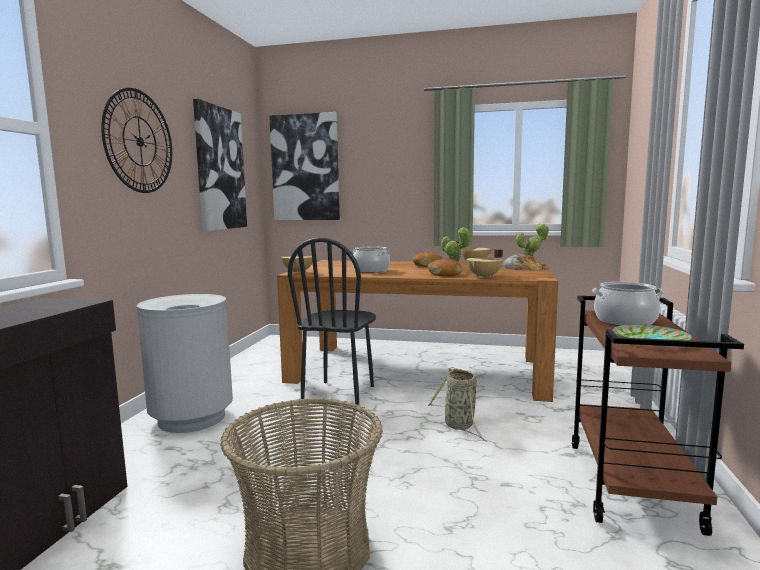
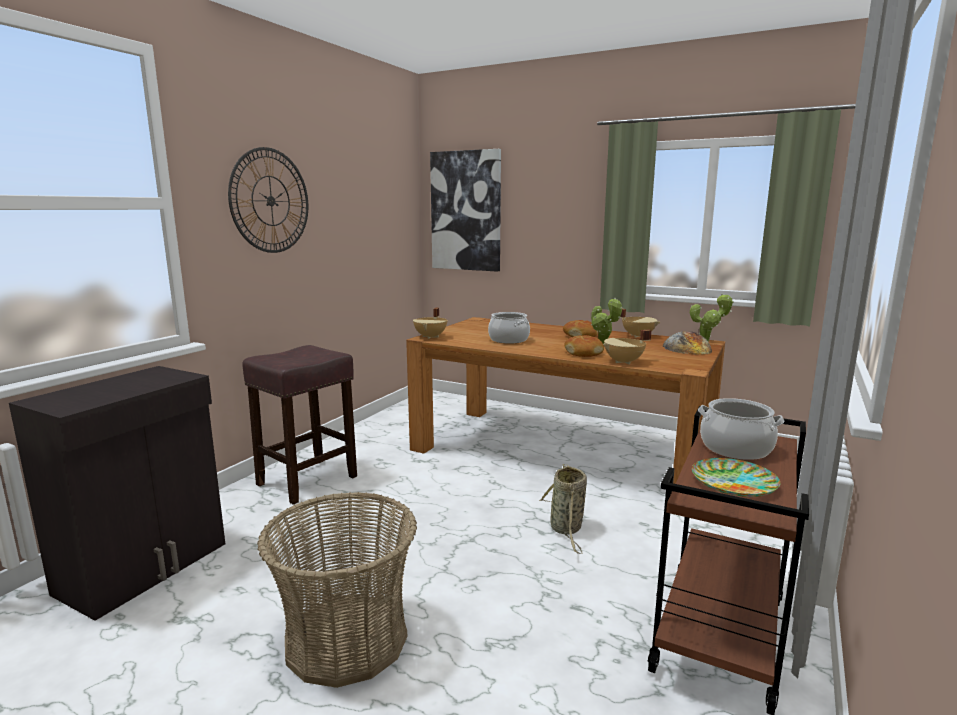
camera: 15 degrees right, 5 degrees up
(192, 418) = (308, 480): grey trash can -> brown stool
(220, 169) = (367, 217): picture -> none
(339, 394) = (459, 472): black chair -> none

